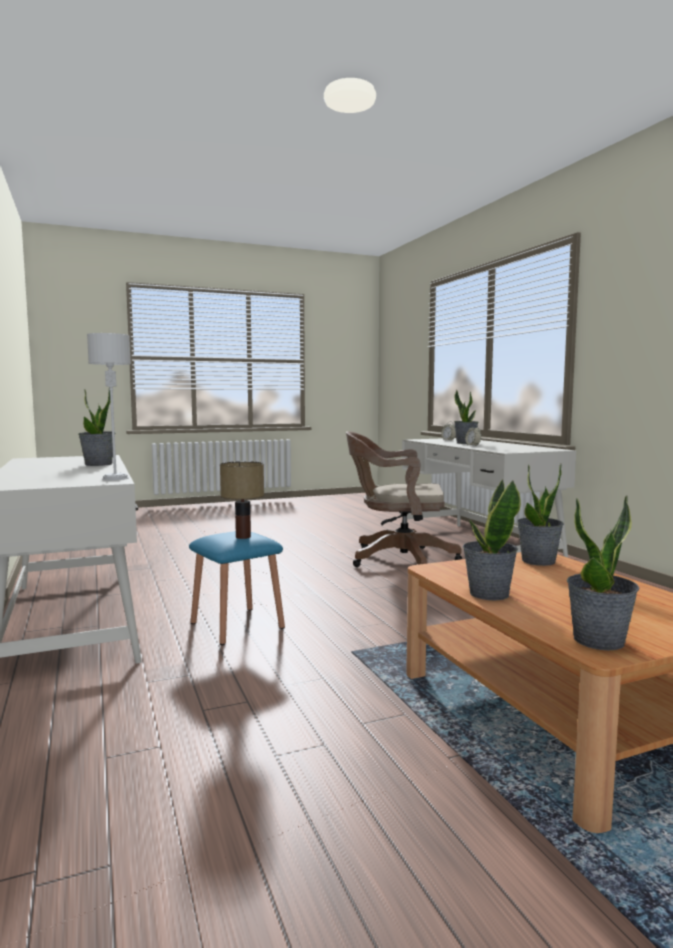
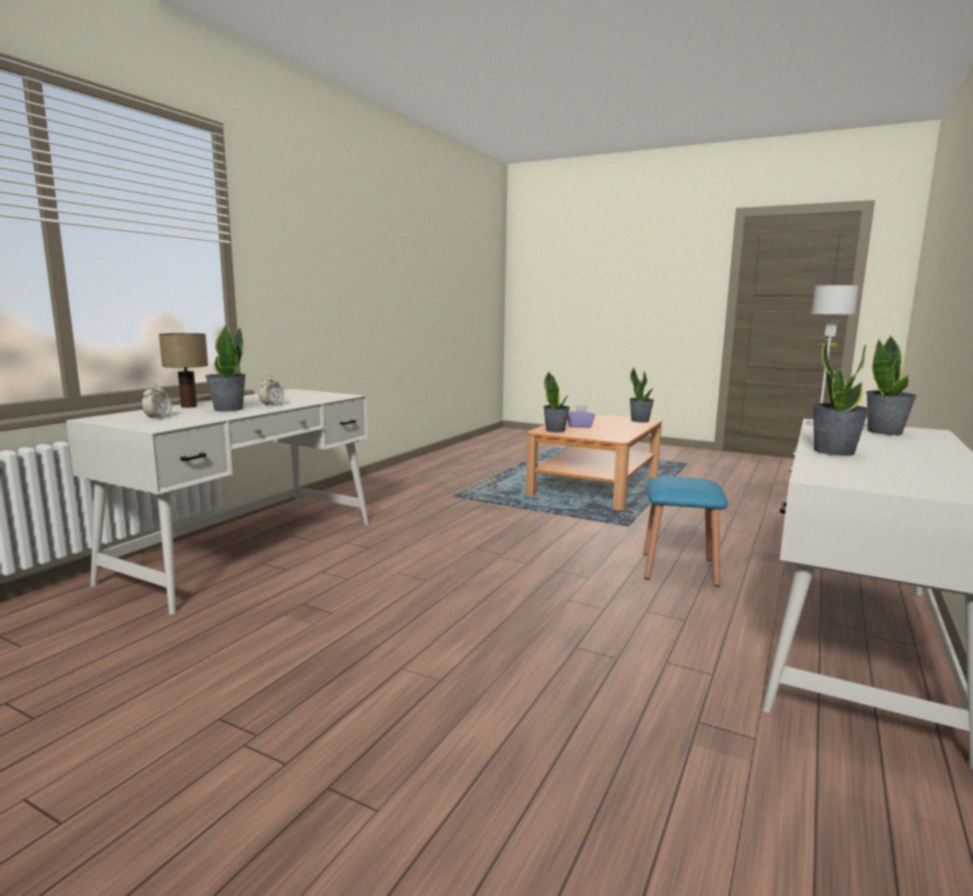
camera: 130 degrees left, 5 degrees up
(244, 537) = (682, 477): table lamp -> table lamp (188, 406)
(397, 560) = (378, 570): brown office chair -> none
(488, 594) = (629, 430): potted plant -> potted plant (885, 432)
(566, 581) = (580, 426): none -> purple tissue box

